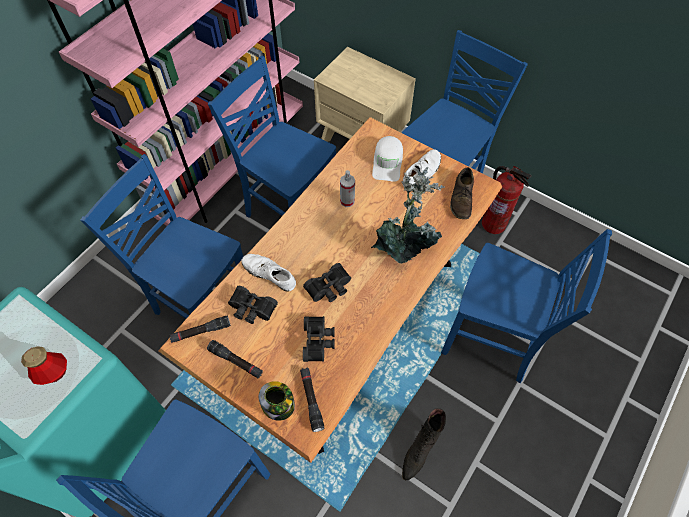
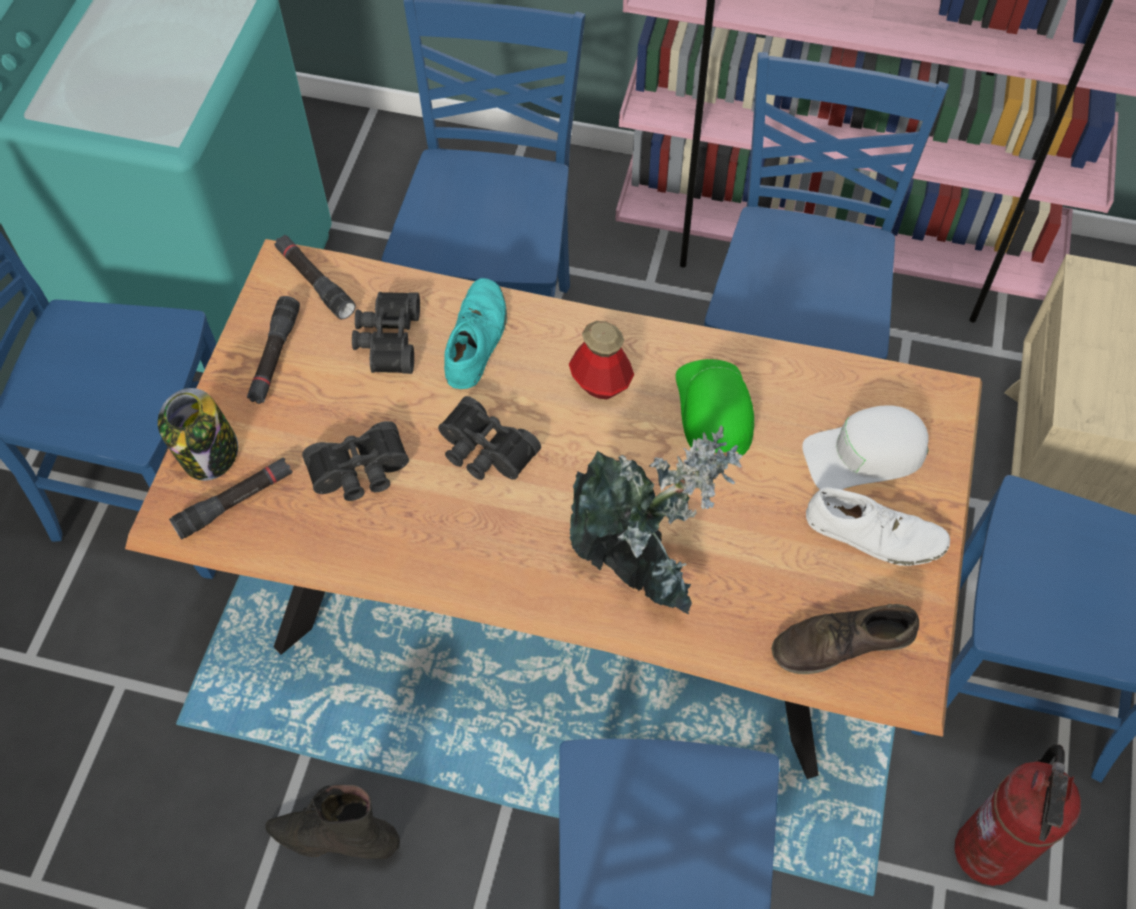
camera: 70 degrees right, 0 degrees up
(54, 373) = (135, 101): bottle -> bottle (601, 383)
(269, 274) = (475, 339): white shoe -> turquoise shoe
(347, 201) = (714, 411): spray bottle -> green cap

